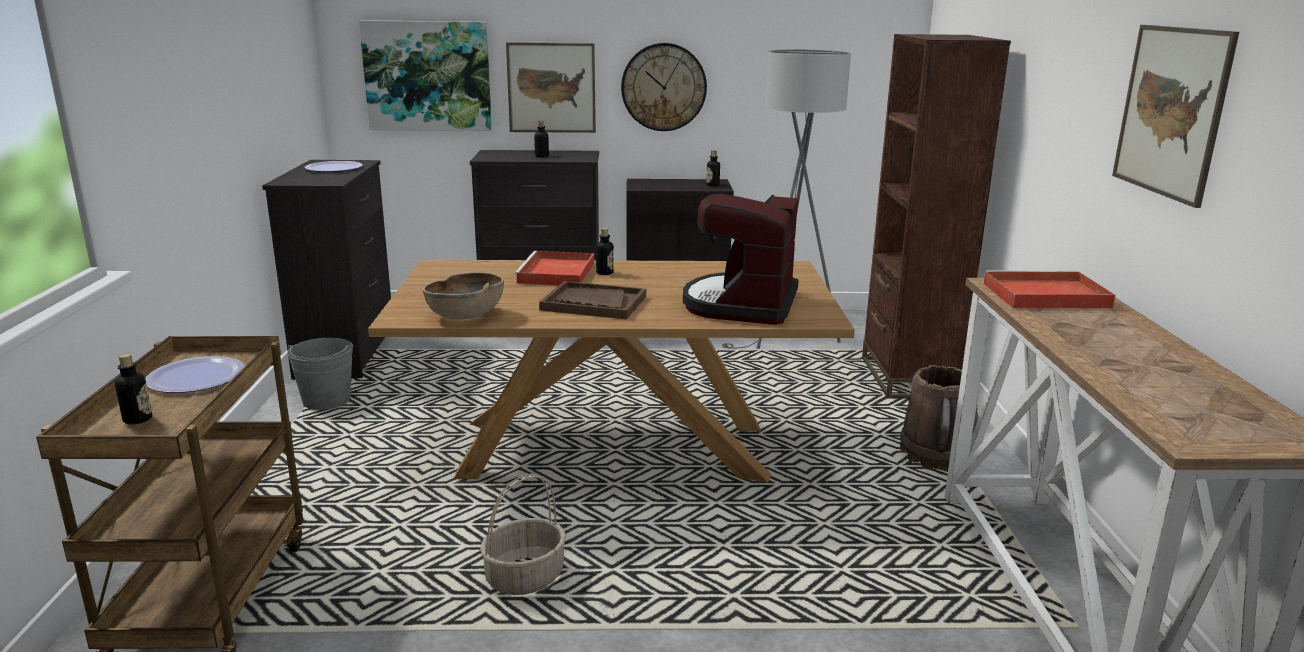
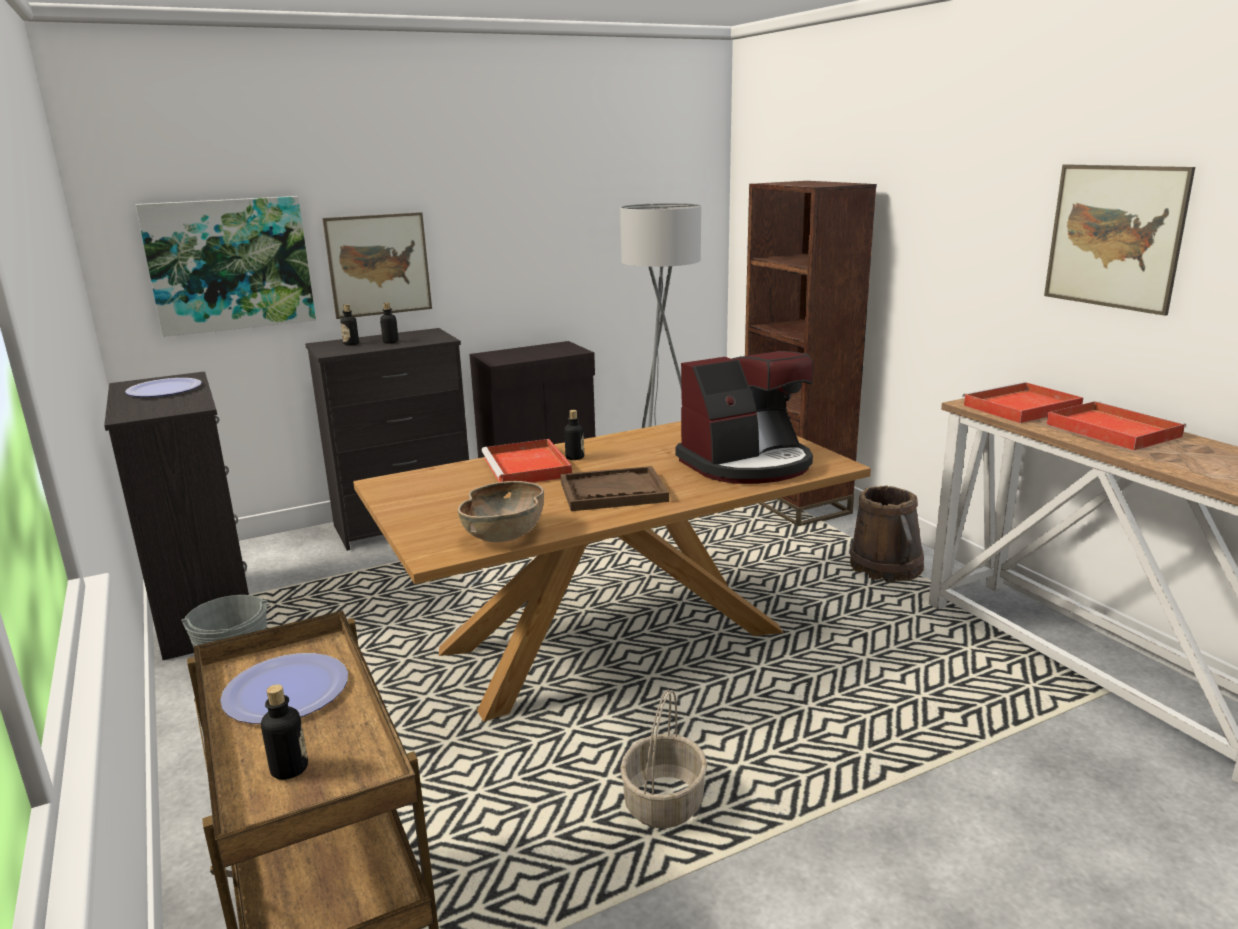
camera: 25 degrees left, 0 degrees up
(663, 87) = (497, 253): wall clock -> none
(712, 185) = (565, 349): bottle -> bottle (351, 344)
(742, 304) = (747, 464): coffee machine -> coffee machine turned 105 degrees counterclockwise
(1105, 331) = (1110, 430): none -> red tray

